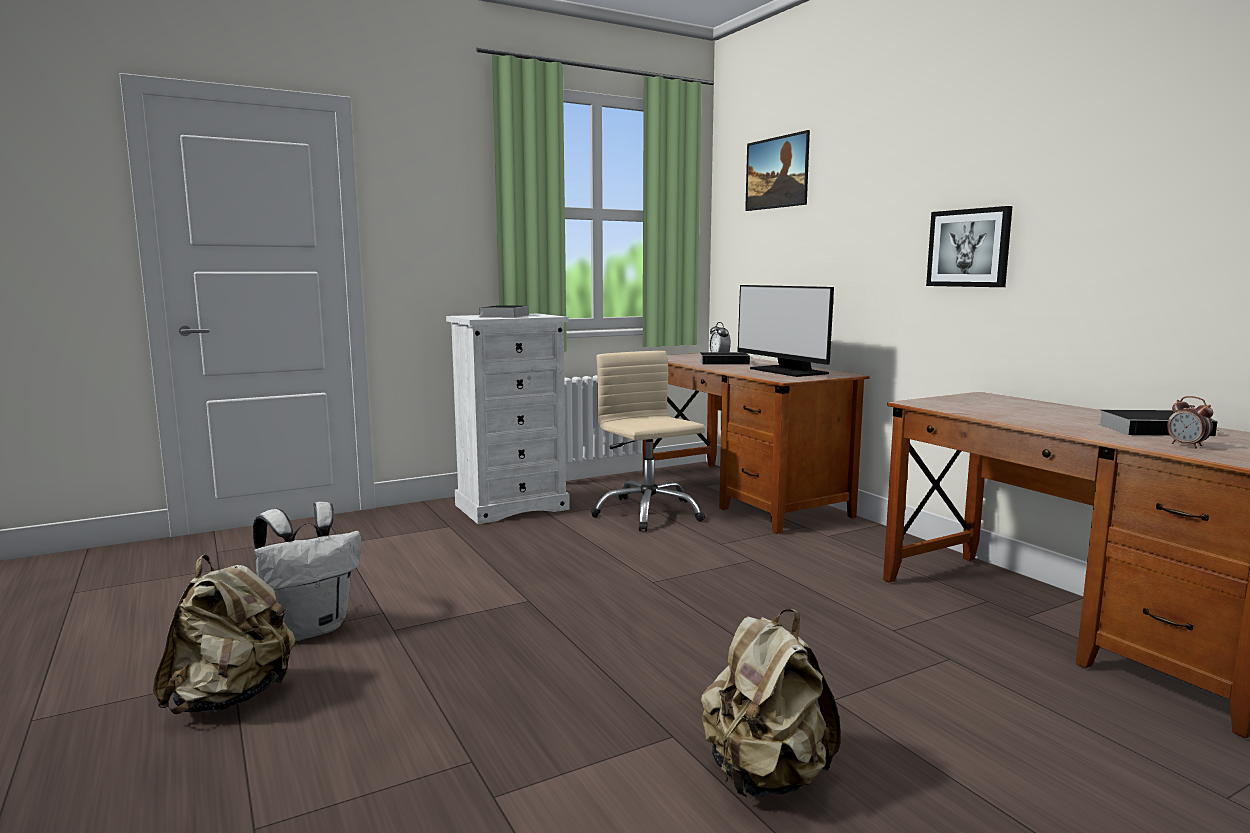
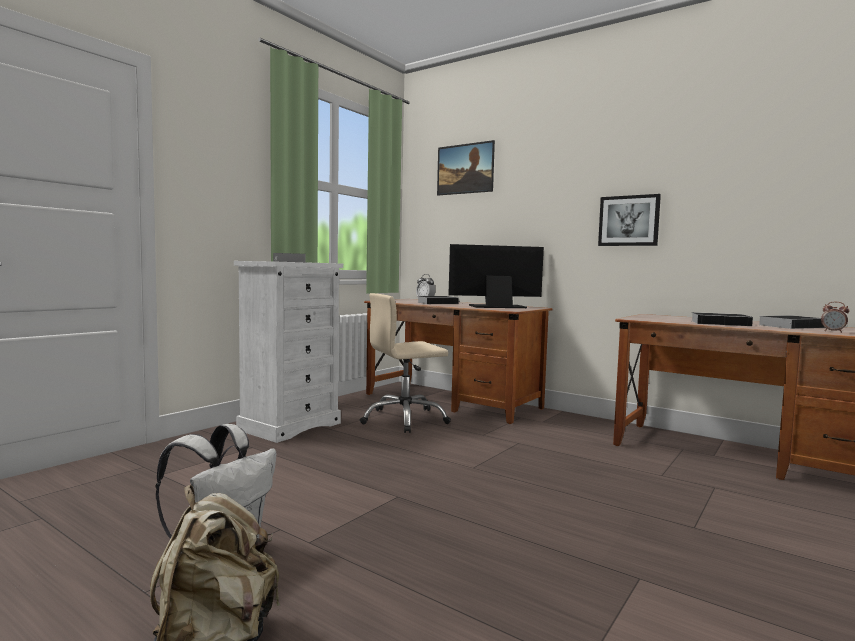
camera: 25 degrees left, 5 degrees down
(648, 513) = (404, 420): beige office chair -> beige office chair turned 60 degrees counterclockwise
(765, 777) = (734, 592): beige backpack -> none
(787, 371) = (496, 306): monitor -> monitor turned 135 degrees clockwise
(1038, 418) = (722, 323): none -> book

